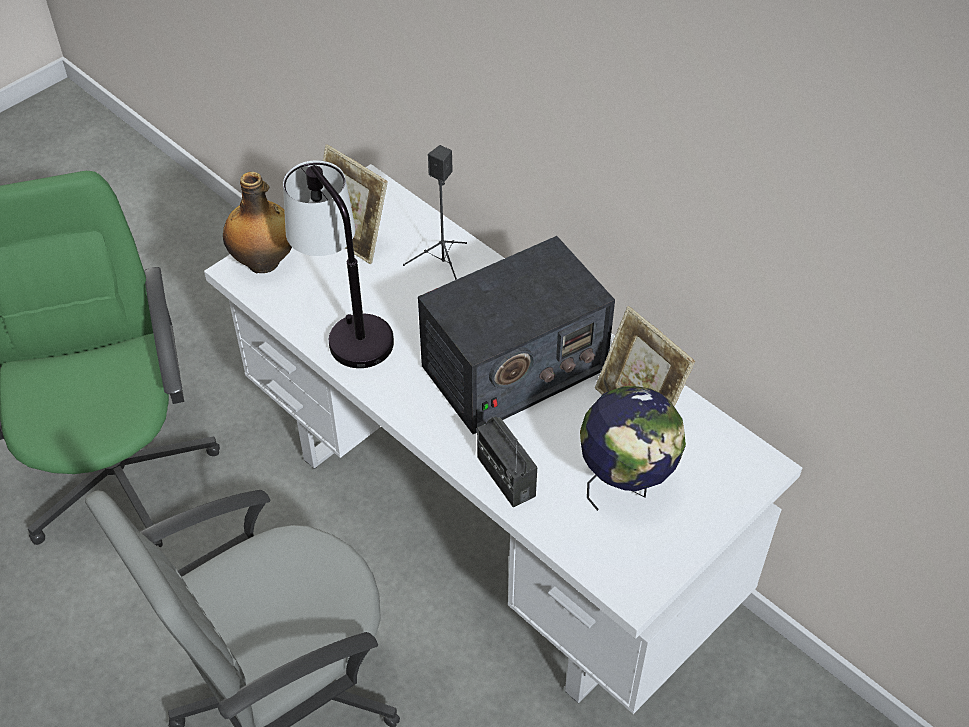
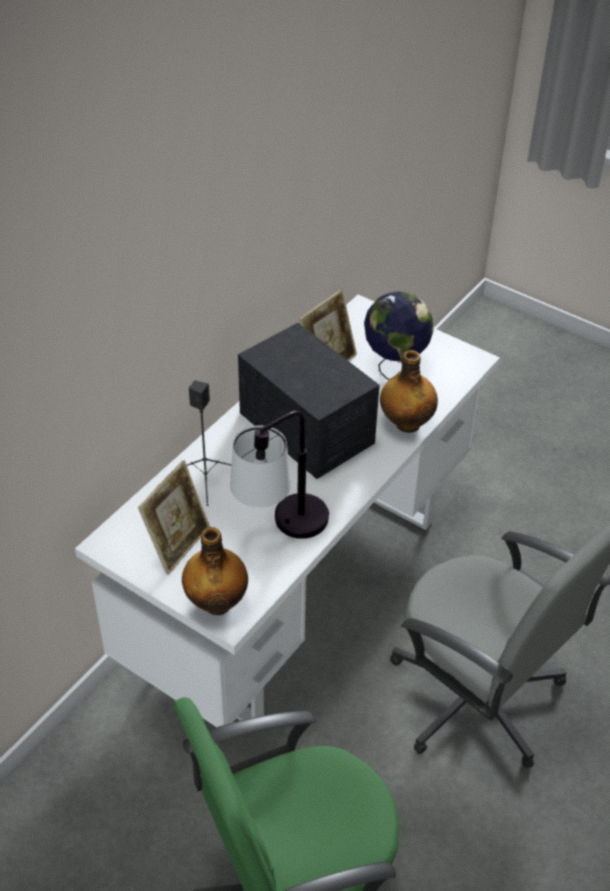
camera: 100 degrees left, 5 degrees down
(505, 476) = (406, 423): radio -> bottle

